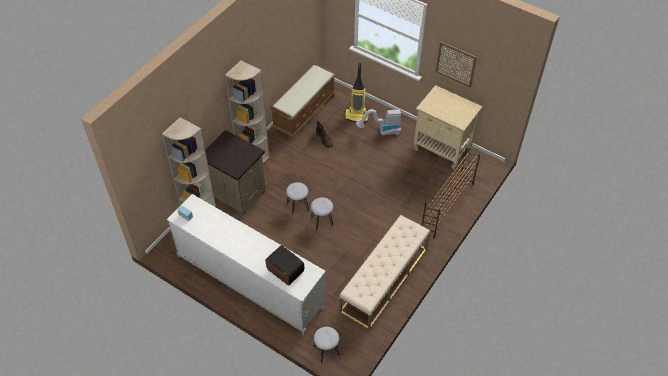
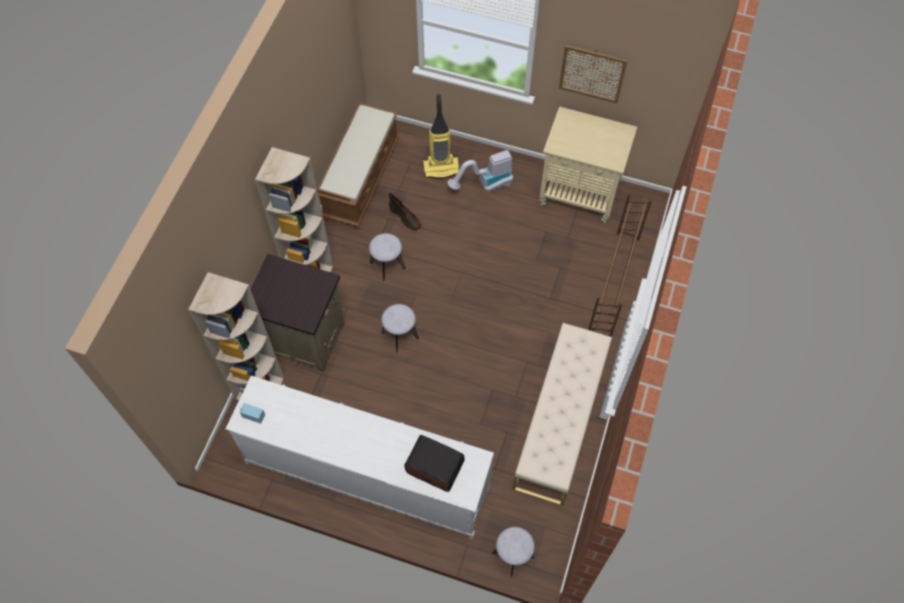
camera: 15 degrees left, 10 degrees up
(321, 221) = (442, 352): grey stool -> grey stool (387, 266)

